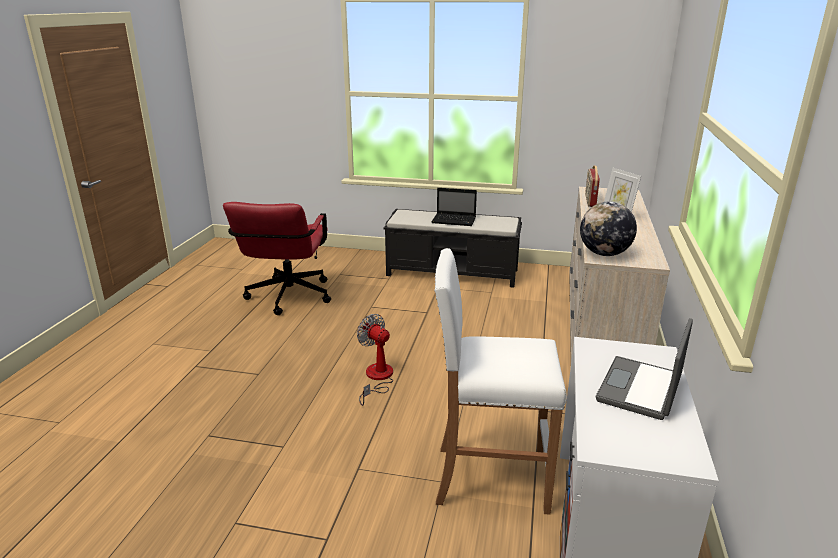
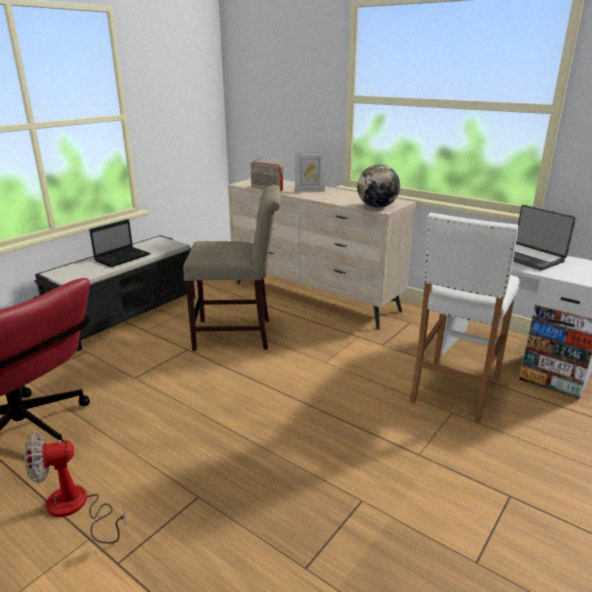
camera: 65 degrees left, 0 degrees up
(377, 378) = (281, 408): fan -> fan (76, 508)
(473, 326) = (238, 334): none -> beige chair

